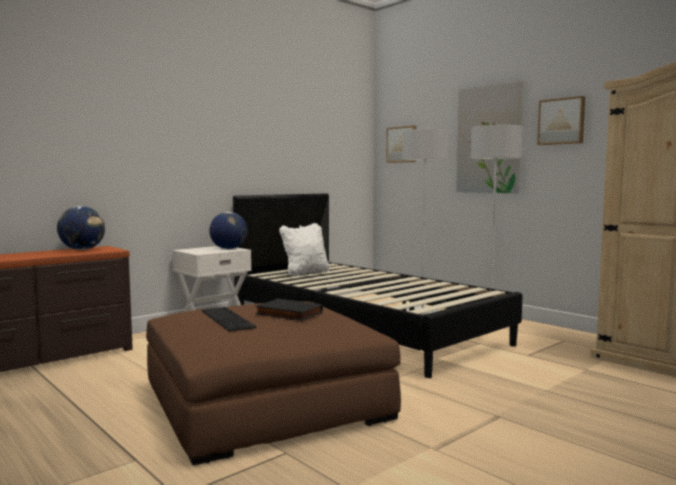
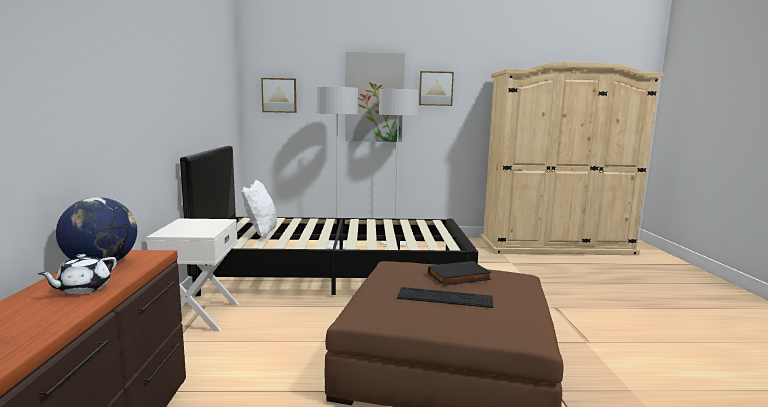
camera: 50 degrees left, 5 degrees up
(41, 254) = (83, 289): none -> white teapot
(228, 249) = (211, 222): globe -> none

